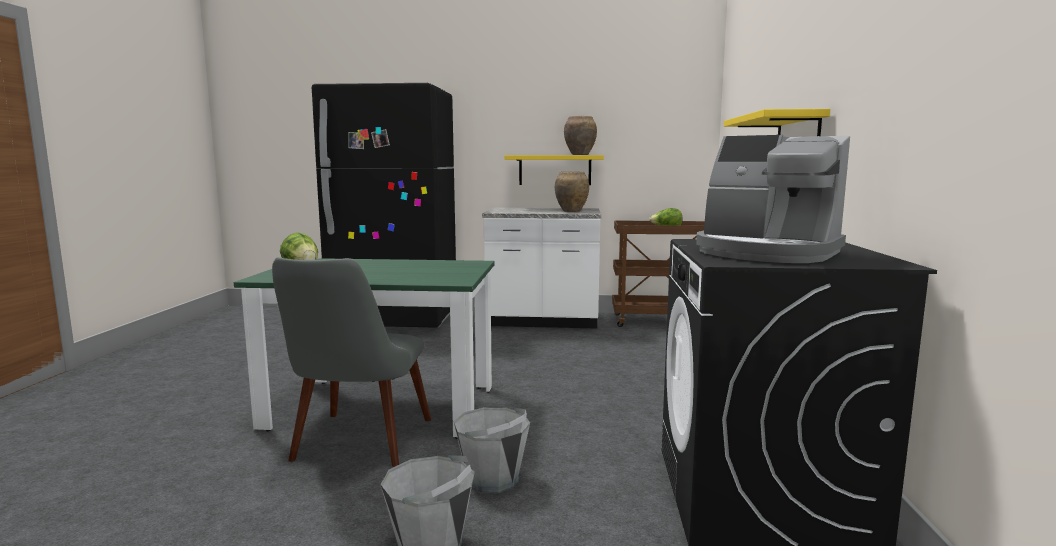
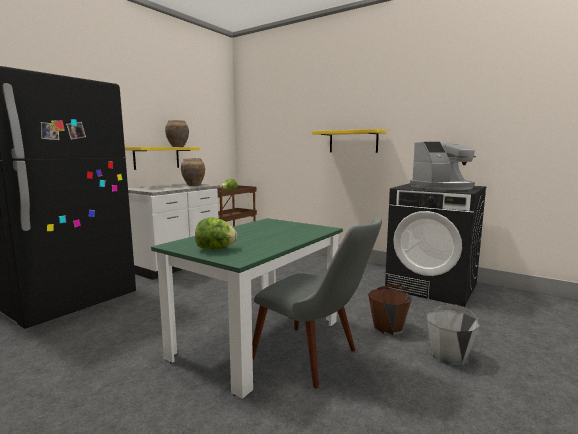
camera: 60 degrees left, 0 degrees up
(492, 479) = (388, 328): grey bucket -> brown bucket

